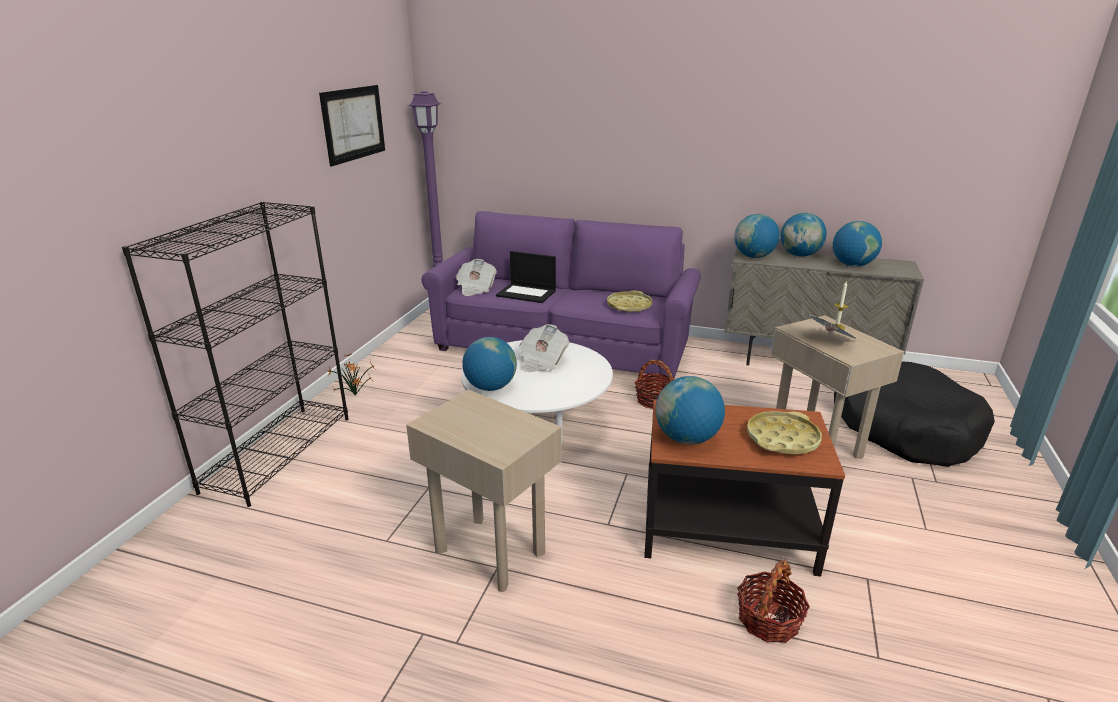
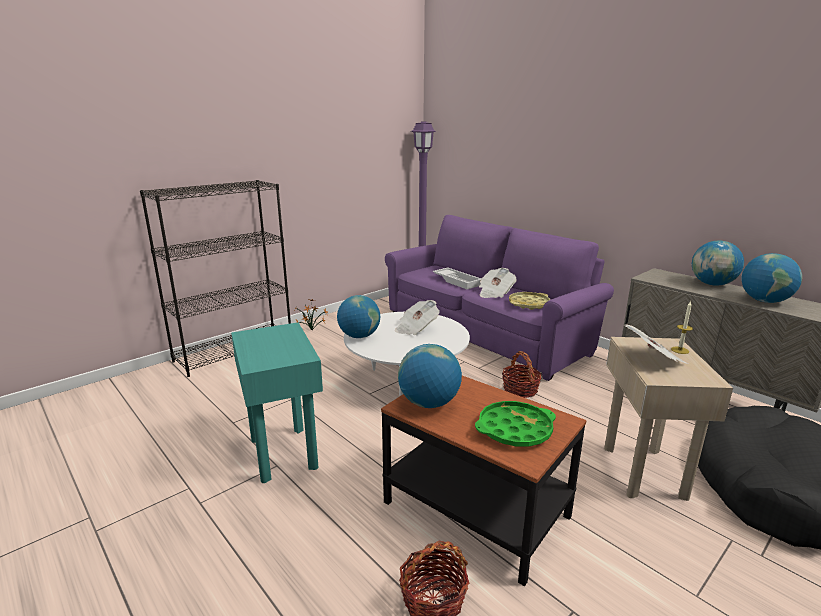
camera: 30 degrees right, 5 degrees down
(354, 123) = (355, 139): picture -> none
(475, 288) = (425, 272): newspaper -> newspaper (495, 293)
(490, 550) = (284, 453): beige side table -> turquoise side table
(527, 293) = (457, 281): laptop -> white tray
(754, 257) = (658, 278): globe -> none
(782, 439) = (514, 429): yellow tray -> green tray

